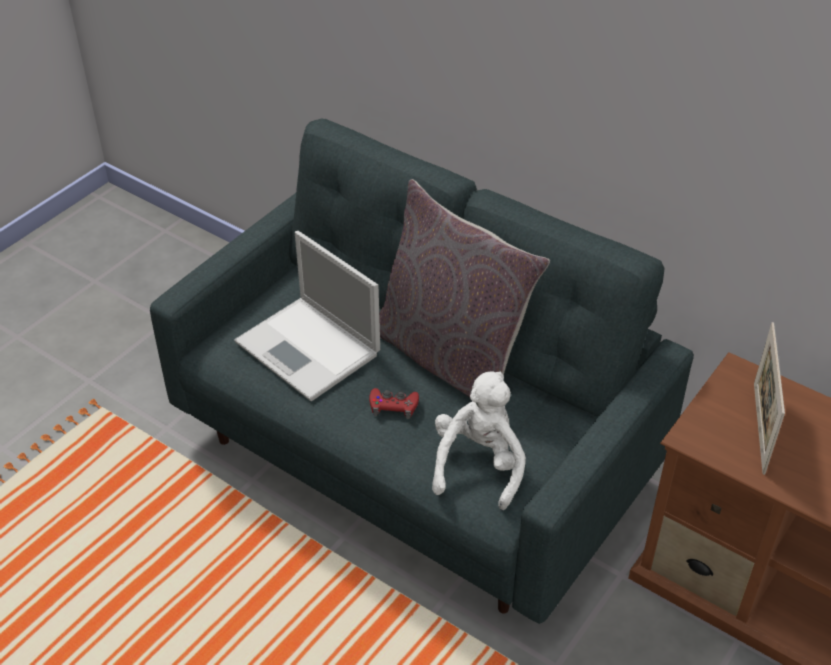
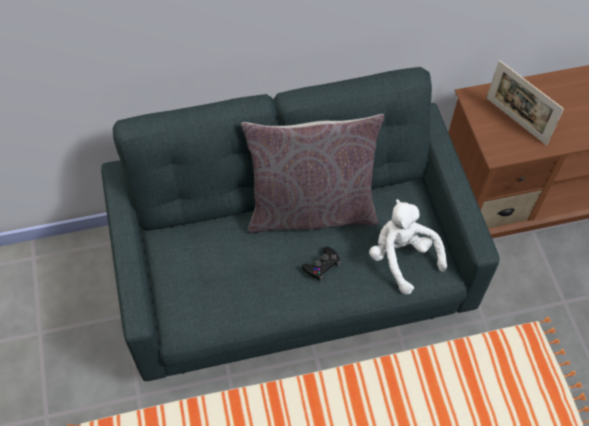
camera: 50 degrees left, 15 degrees up
(310, 349) = (233, 275): laptop -> none
(393, 406) = (322, 265): red game controller -> black game controller

